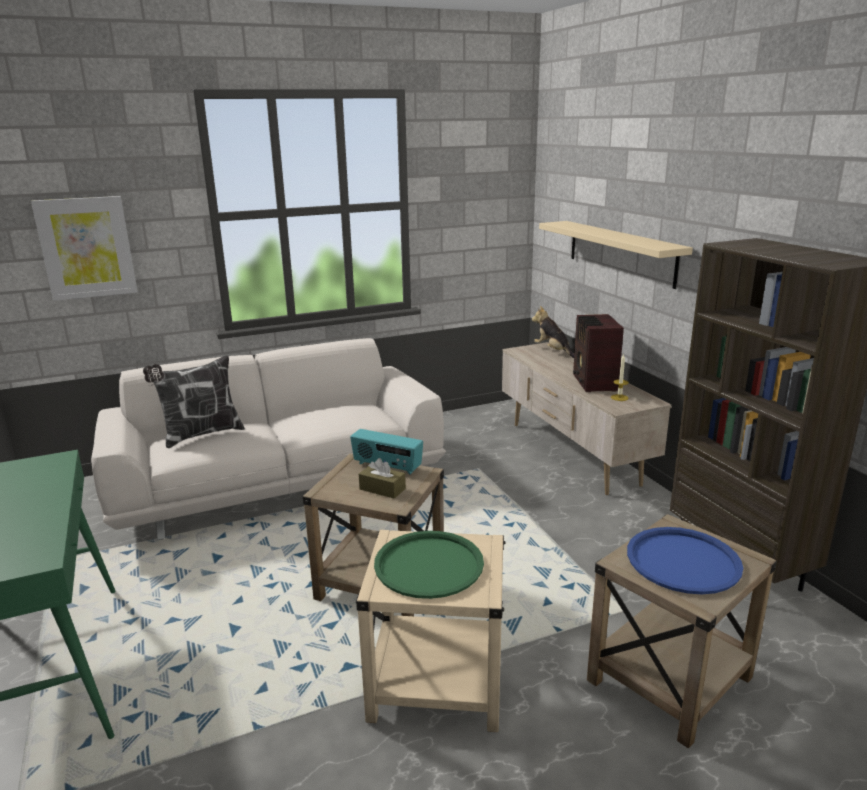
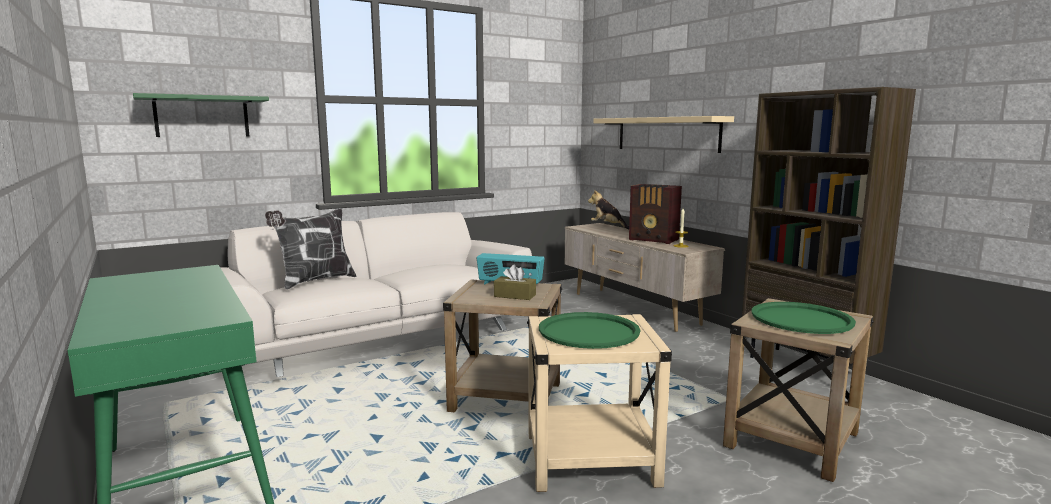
camera: 10 degrees left, 10 degrees down
(86, 248) = (202, 116): picture -> green shelf
(594, 383) = (654, 240): radio -> radio turned 45 degrees counterclockwise
(683, 561) = (801, 319): blue tray -> green tray

